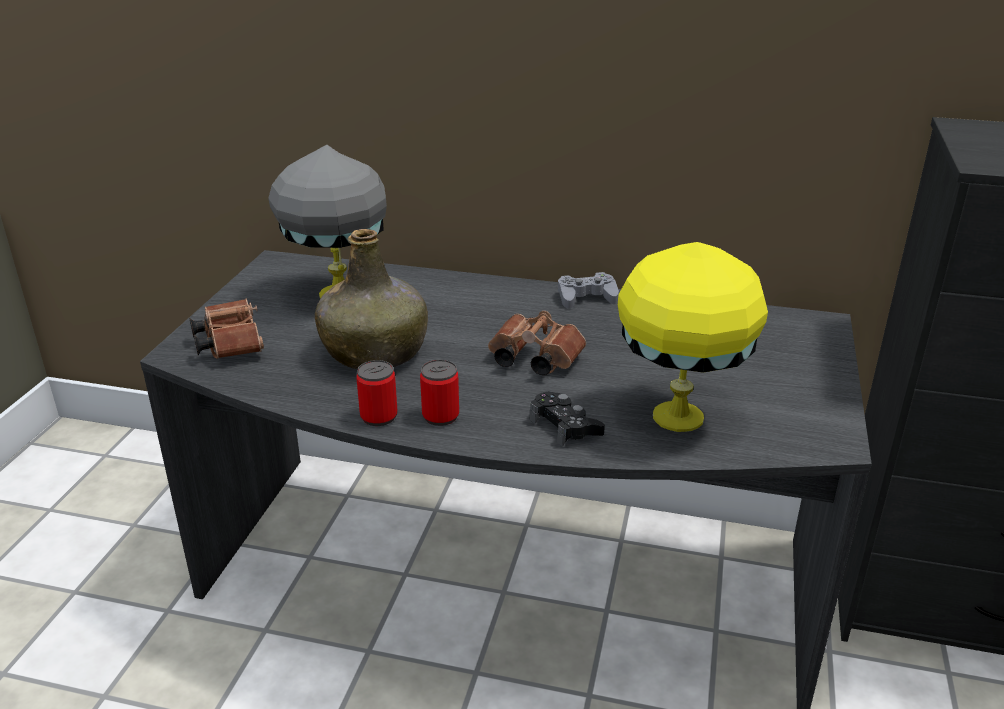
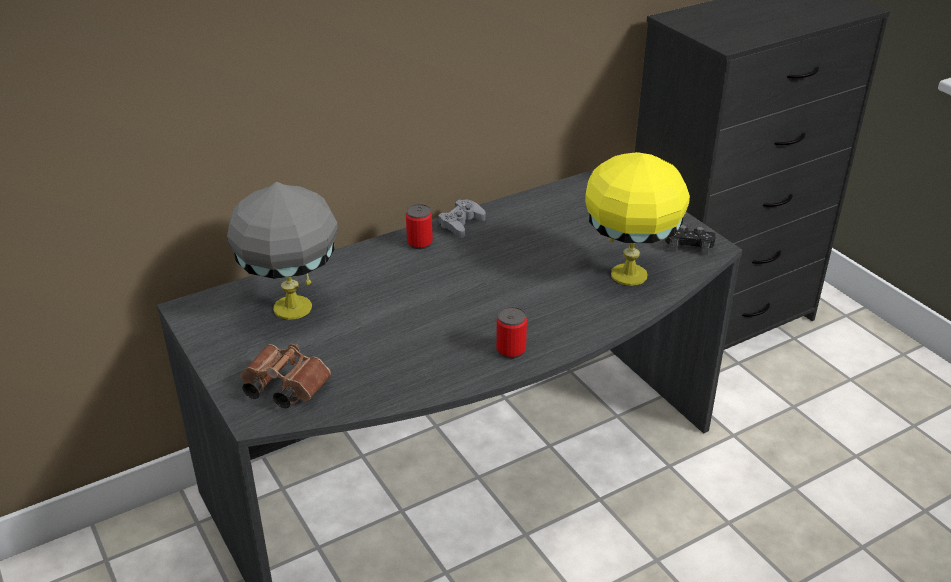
camera: 45 degrees left, 5 degrees up
(375, 352) = (397, 334): green bottle -> none
(379, 416) = (476, 373): can -> can (419, 243)
(532, 360) = (500, 284): brown binoculars -> none
(565, 426) = (584, 314): black game controller -> black game controller (689, 244)

